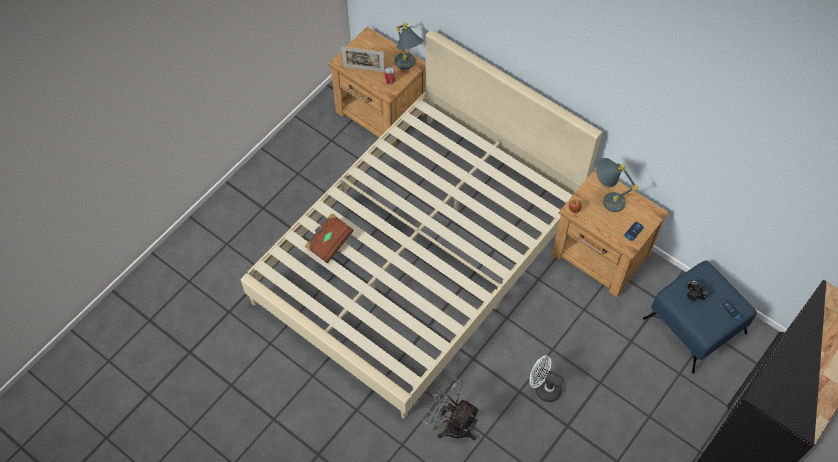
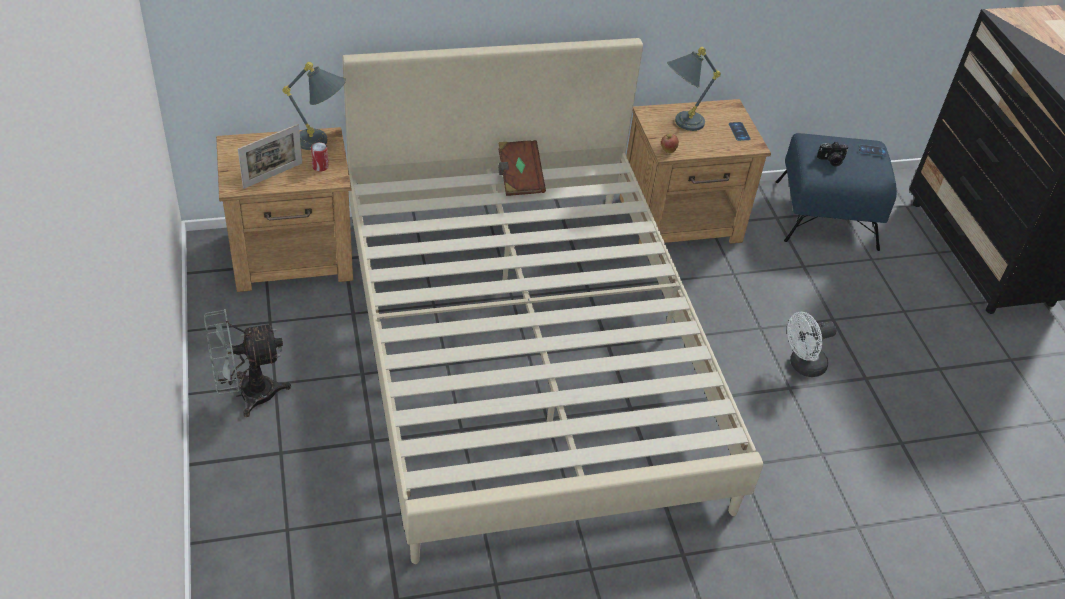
camera: 55 degrees left, 15 degrees down
(329, 242) = (456, 387): brown book -> brown book (519, 178)
(451, 424) = (782, 475): grey fan -> grey fan (247, 395)

